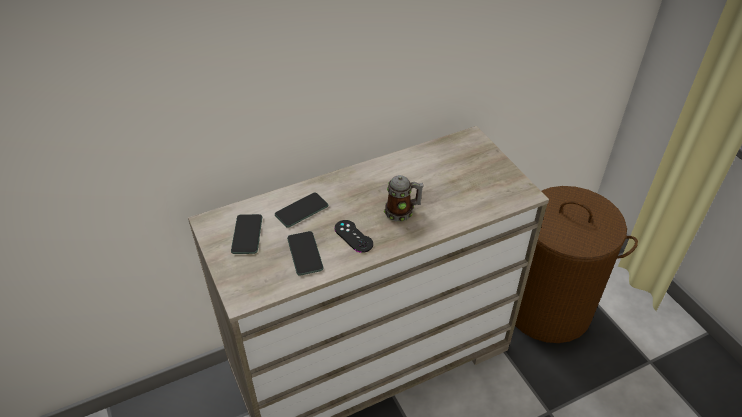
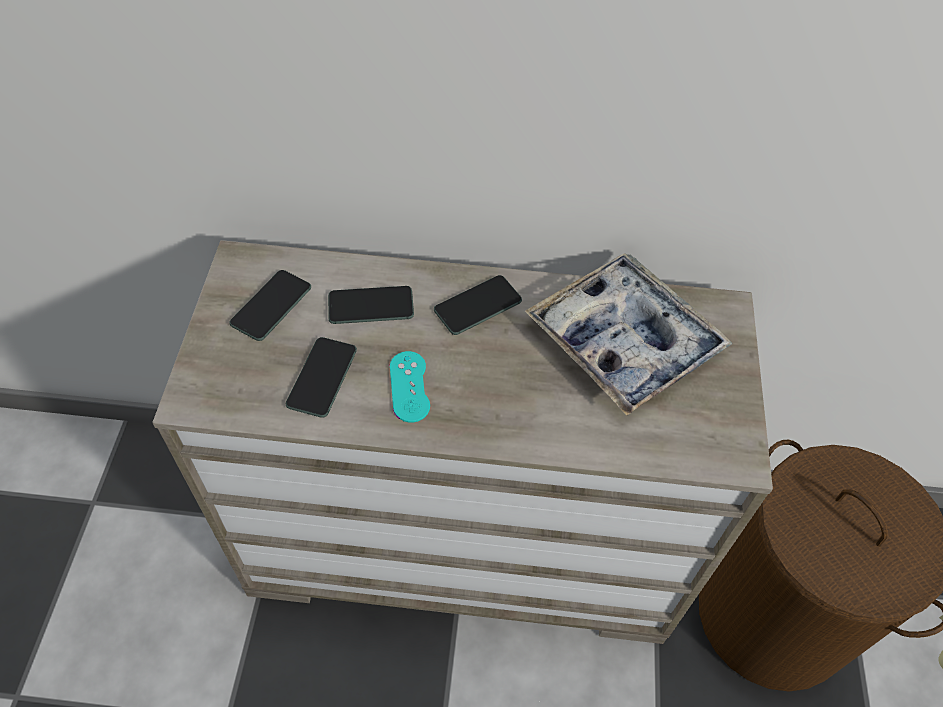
camera: 30 degrees right, 10 degrees up
(353, 236) = (409, 386): black game controller -> turquoise game controller
(356, 186) = (478, 306): none -> phone
(402, 211) = (512, 384): mug -> none
(438, 170) = (624, 341): none -> tray

